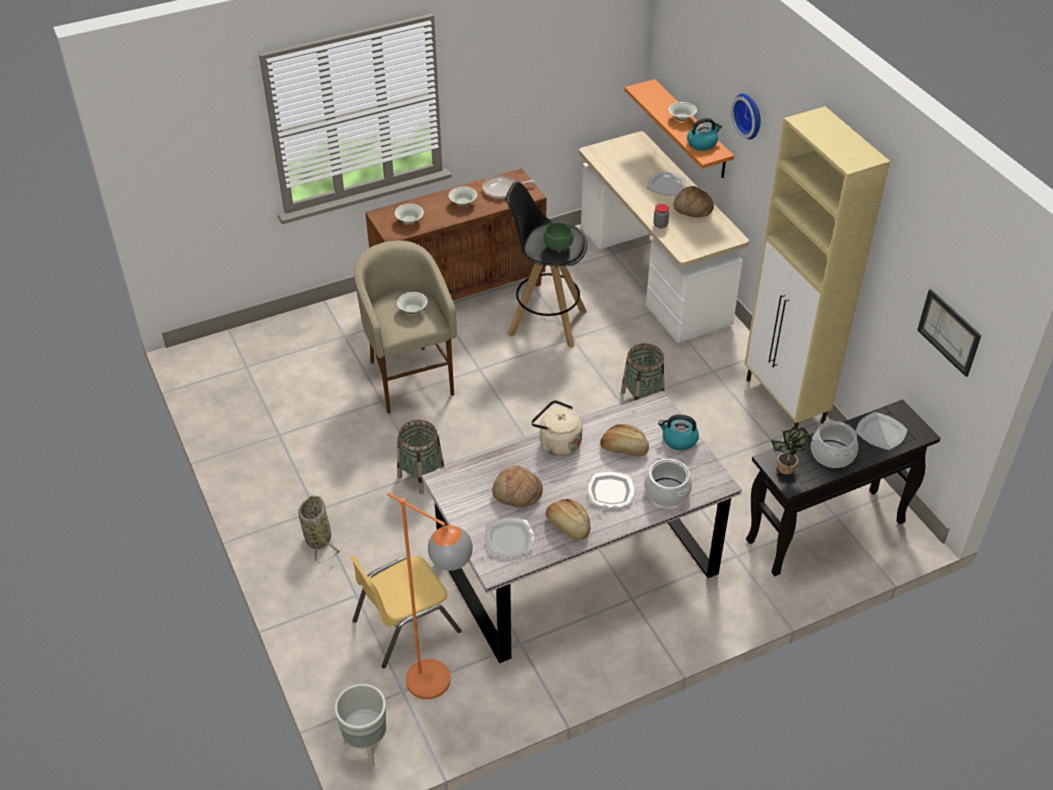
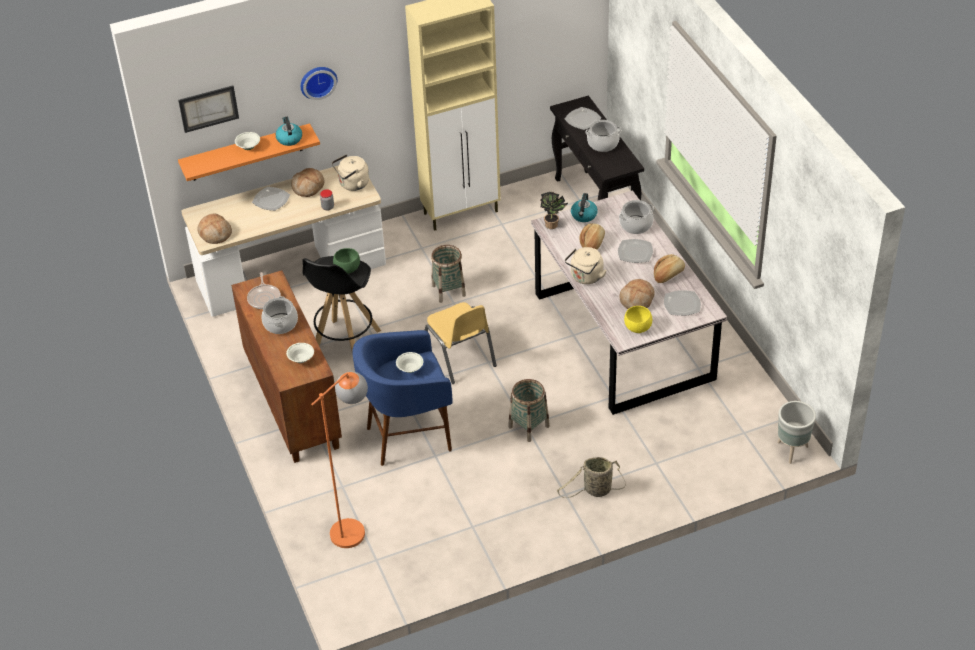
camera: 85 degrees left, 0 degrees up
(405, 625) = (684, 432): yellow chair -> yellow chair (459, 356)
(409, 378) = (408, 437): beige stool -> blue stool
(441, 687) = (739, 411): orange floor lamp -> orange floor lamp (355, 526)
(462, 494) = (638, 328): none -> yellow bowl
(463, 203) = (280, 323): white bowl -> cooking pot
(606, 155) = (215, 234): none -> bread
(703, 239) = (352, 184): none -> beige kettle
(786, 470) = (618, 165): potted plant -> potted plant (553, 225)
(949, 332) = (562, 36): picture -> picture (208, 108)

